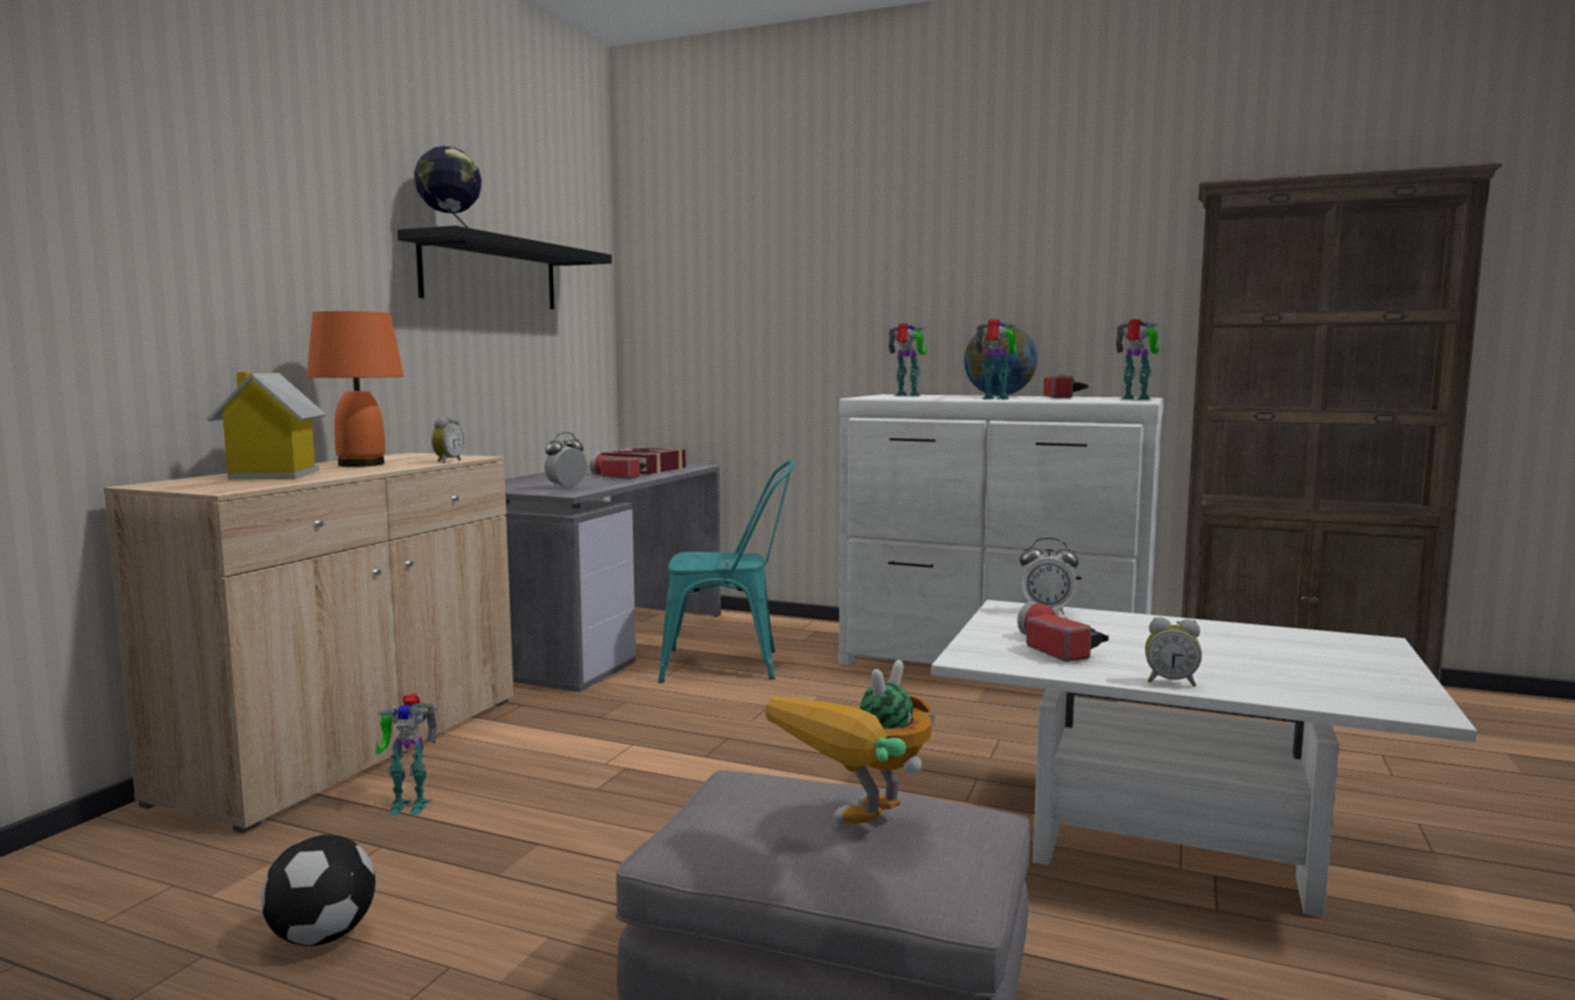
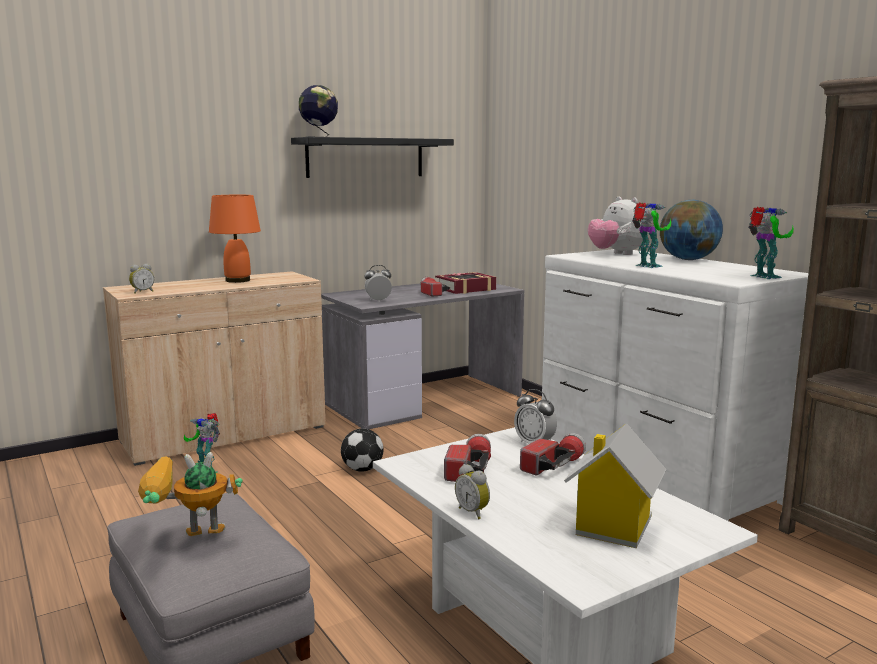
camera: 35 degrees right, 5 degrees up
(272, 475) = (179, 285): toy house -> toy house (612, 527)
(323, 935) = (99, 521): football -> football (363, 469)
(446, 461) = (278, 282): alarm clock -> alarm clock (142, 292)
(731, 664) = (472, 432): turquoise chair -> none
(908, 396) = (617, 254): toy robot -> plush toy
(1062, 397) = (719, 268): flashlight -> flashlight (553, 465)

